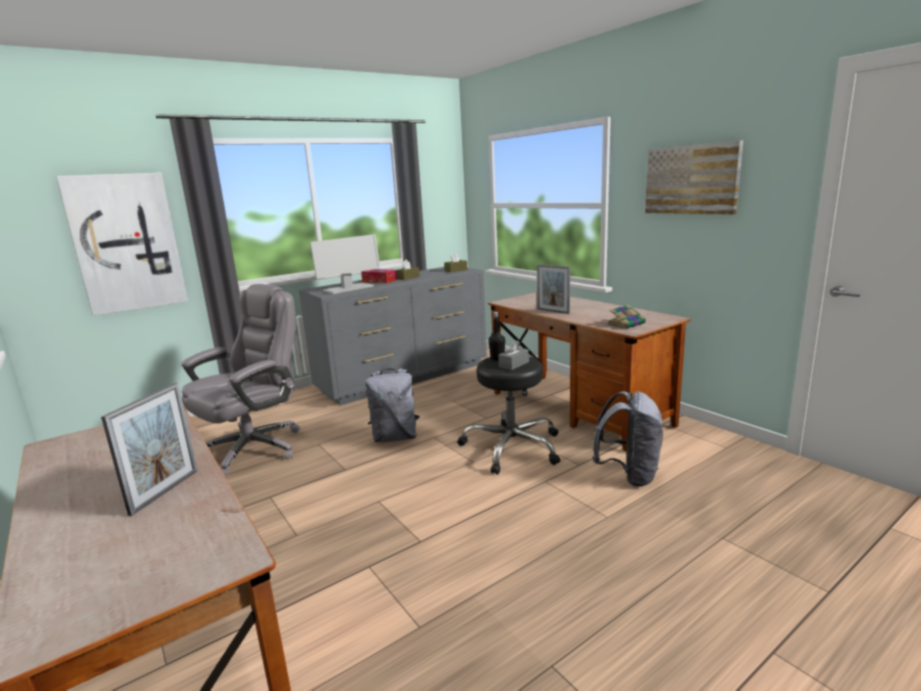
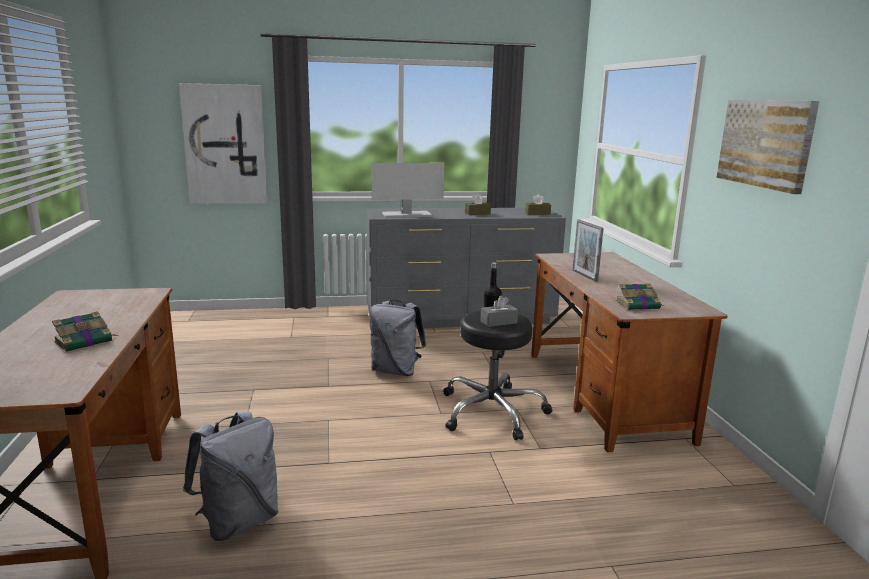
camera: 25 degrees right, 0 degrees up
(165, 491) = (85, 341): picture frame -> book
(254, 448) = (278, 347): grey office chair -> none
(379, 281) = (446, 212): tissue box -> none
(629, 475) = (582, 474): grey backpack -> grey backpack (238, 522)

